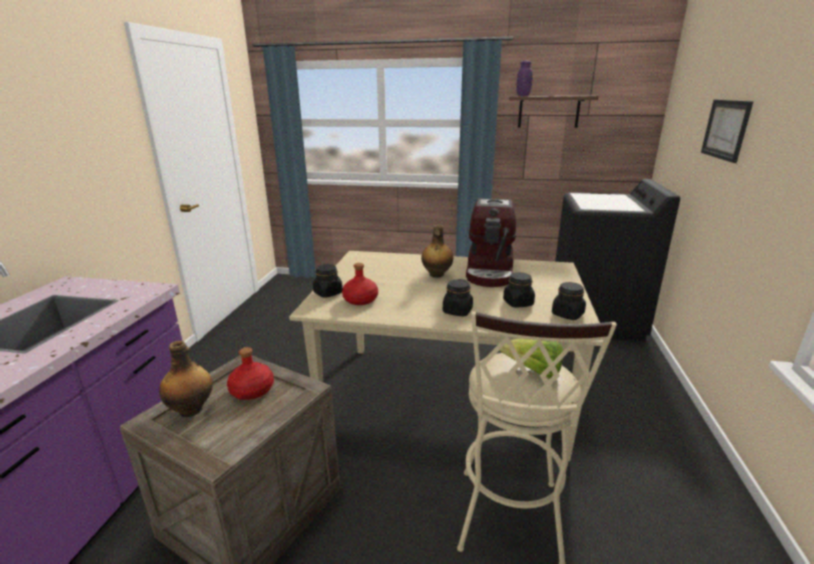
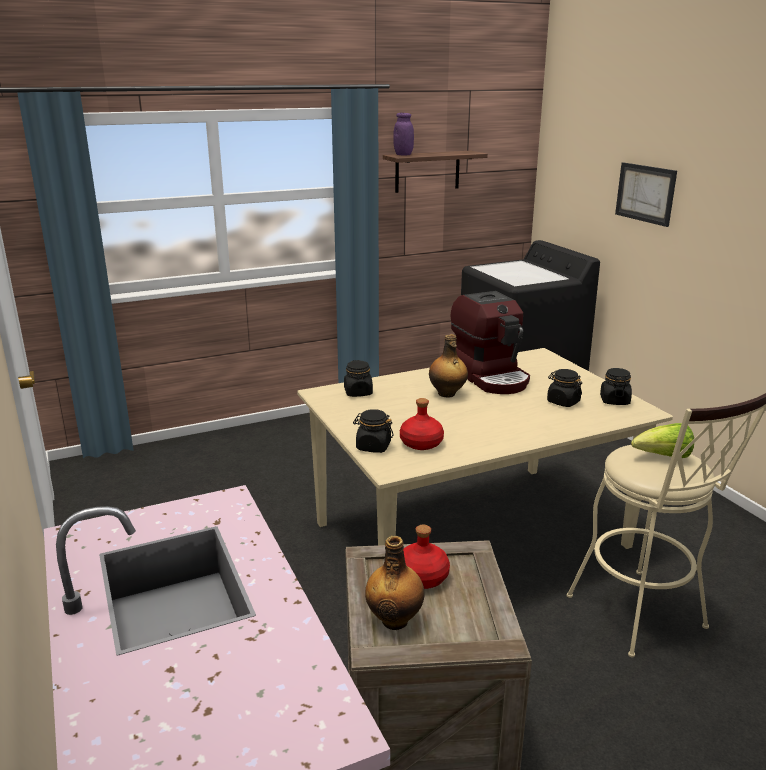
camera: 35 degrees left, 0 degrees up
(457, 311) = (528, 426): black jar -> black jar (358, 392)

